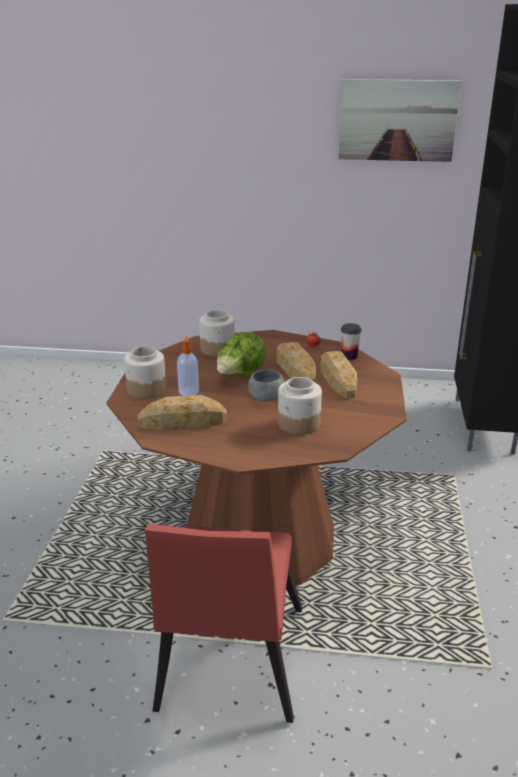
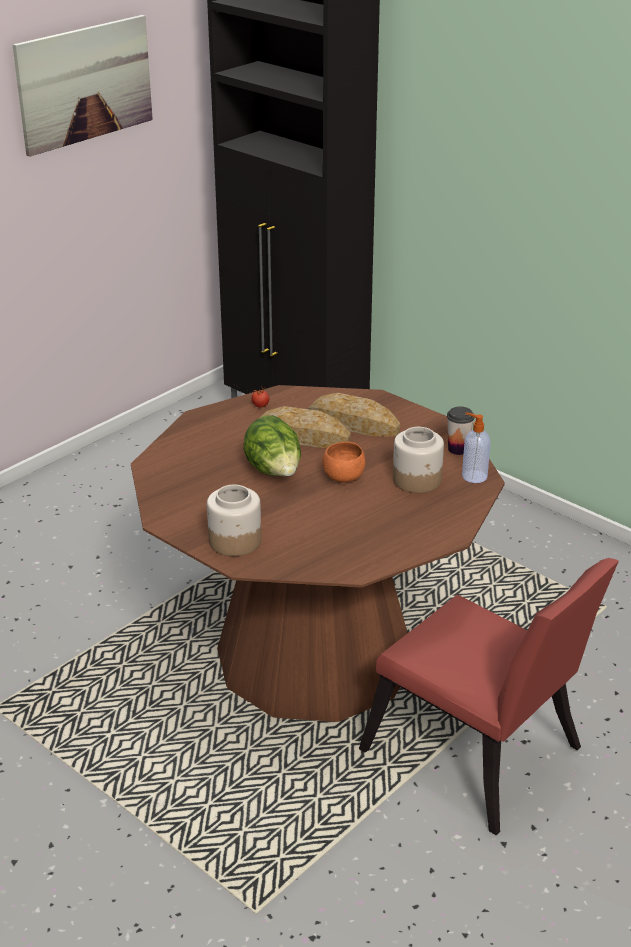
camera: 55 degrees left, 5 degrees up
(182, 421) = (336, 542): bread -> none
(188, 391) = (272, 516): soap dispenser -> soap dispenser (473, 476)
(218, 349) = (189, 461): jar -> none
(266, 398) = (343, 477): grey bowl -> orange bowl
(349, 356) = (311, 397): cup -> cup (458, 449)

